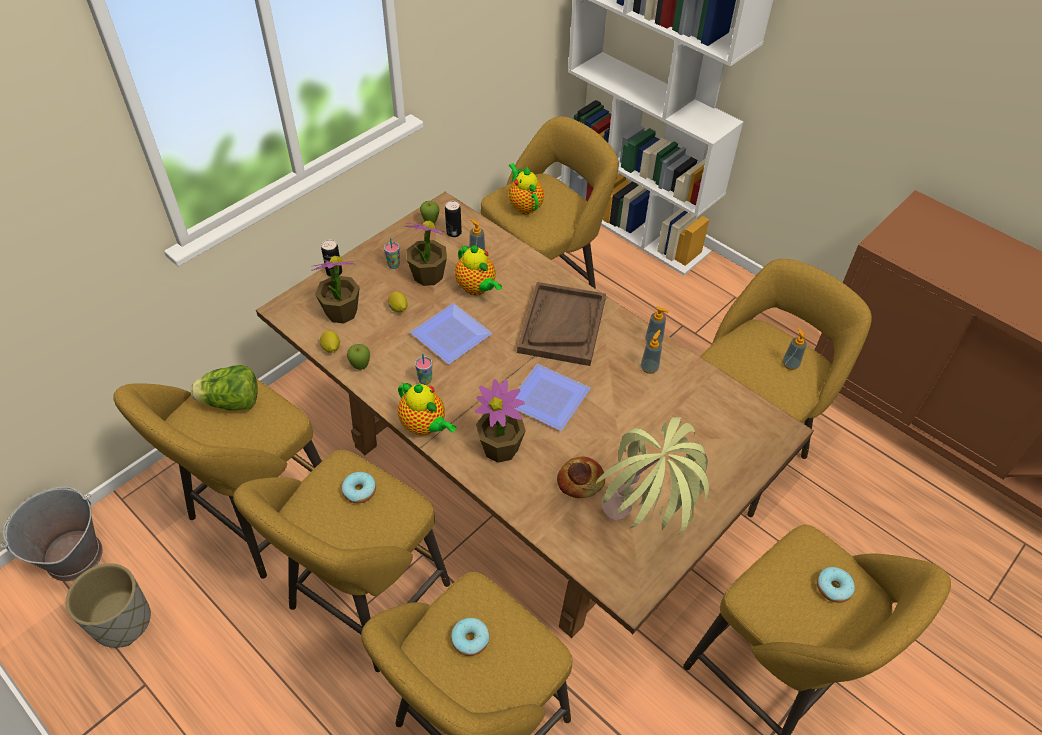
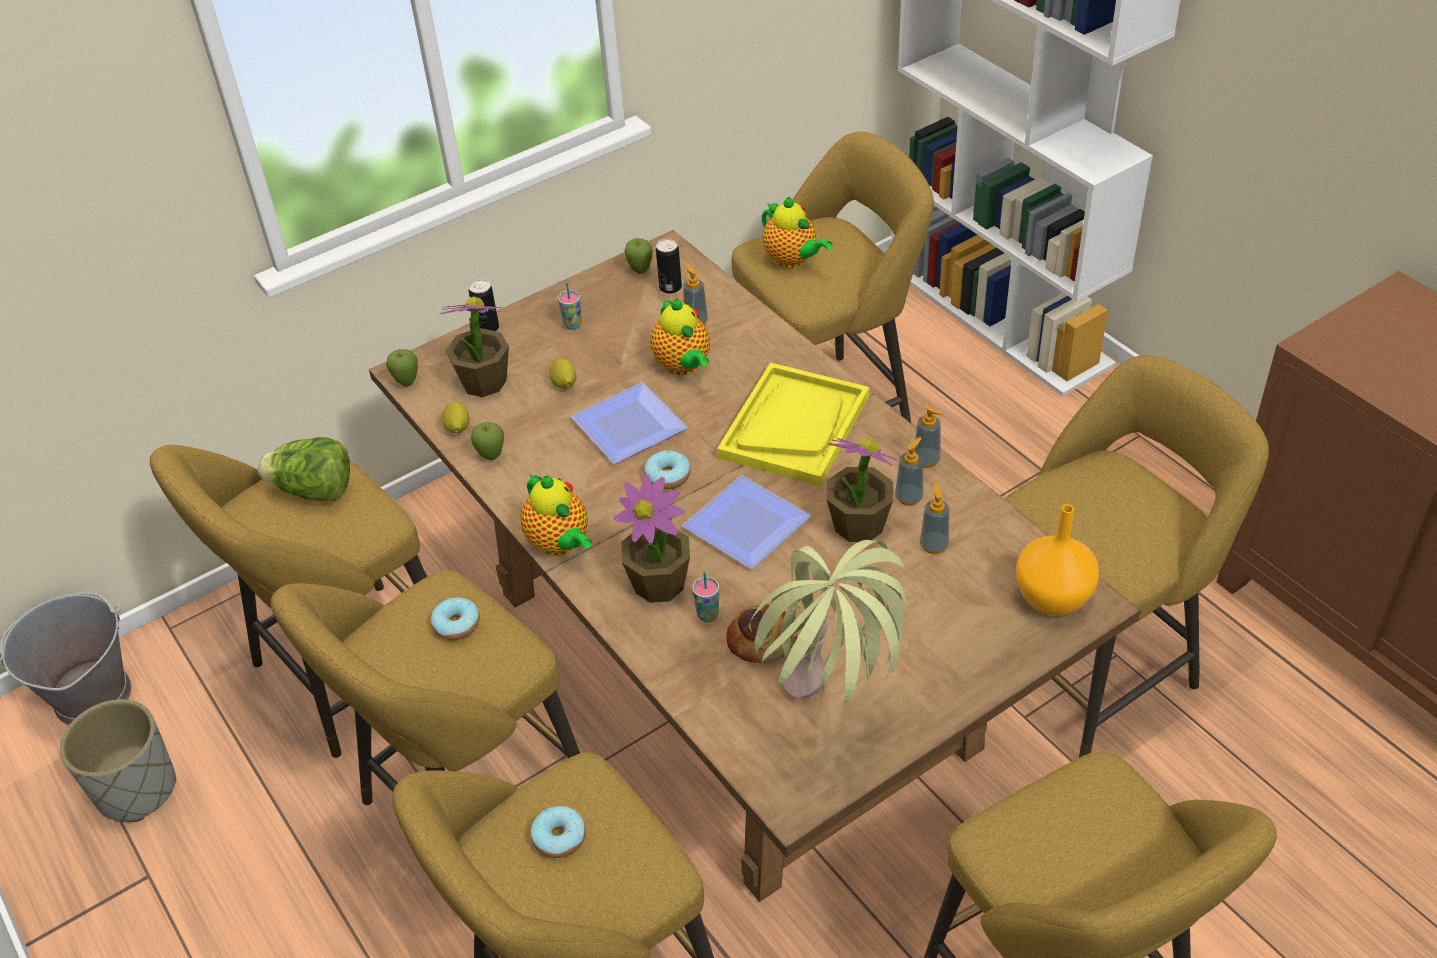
camera: 15 degrees right, 5 degrees down
(286, 317) = (407, 383): none -> apple
(425, 380) = (576, 483): cup -> cup (708, 615)
(428, 275) = (617, 343): potted plant -> potted plant (858, 525)
(524, 206) = (793, 260): teapot -> teapot turned 150 degrees clockwise
(562, 325) = (794, 426): brown tray -> yellow tray
(759, 428) = (1054, 598): none -> orange vase
(790, 364) = (1144, 519): soap dispenser -> soap dispenser (934, 545)
(833, 588) = (1120, 842): donut -> donut (668, 476)

